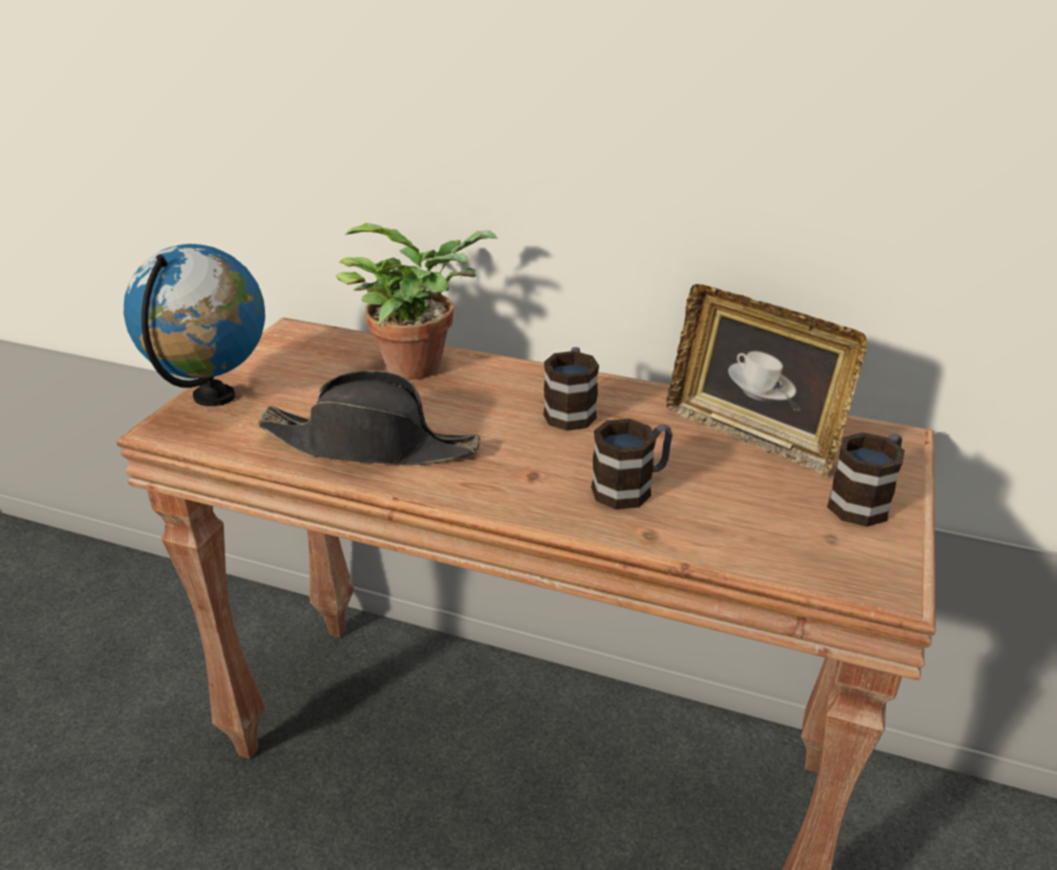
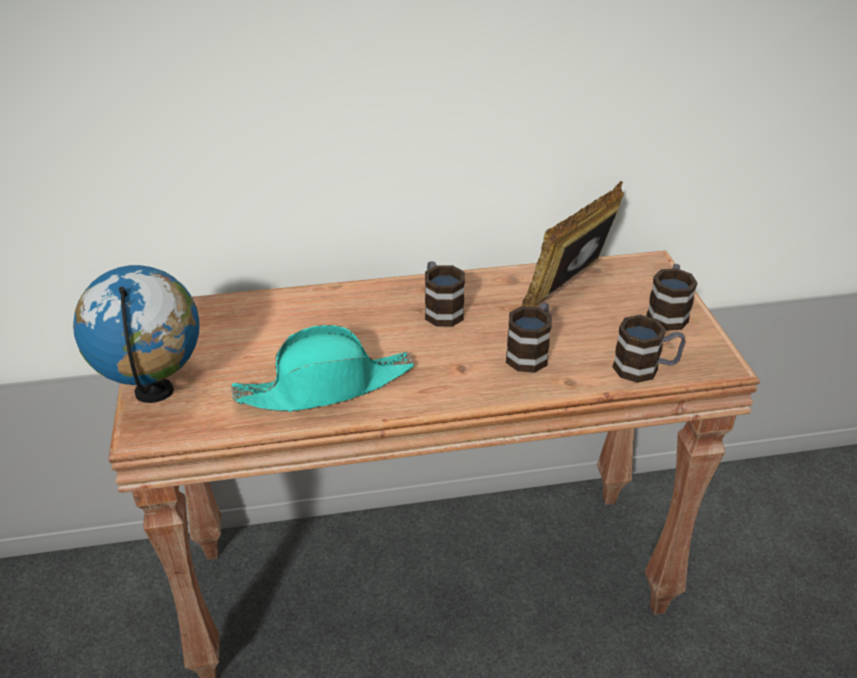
camera: 30 degrees left, 5 degrees up
(371, 445) = (326, 387): black hat -> turquoise hat
(421, 365) = (297, 309): potted plant -> none
(752, 435) = (570, 289): picture frame -> picture frame turned 120 degrees clockwise
(768, 554) = (645, 368): none -> mug

